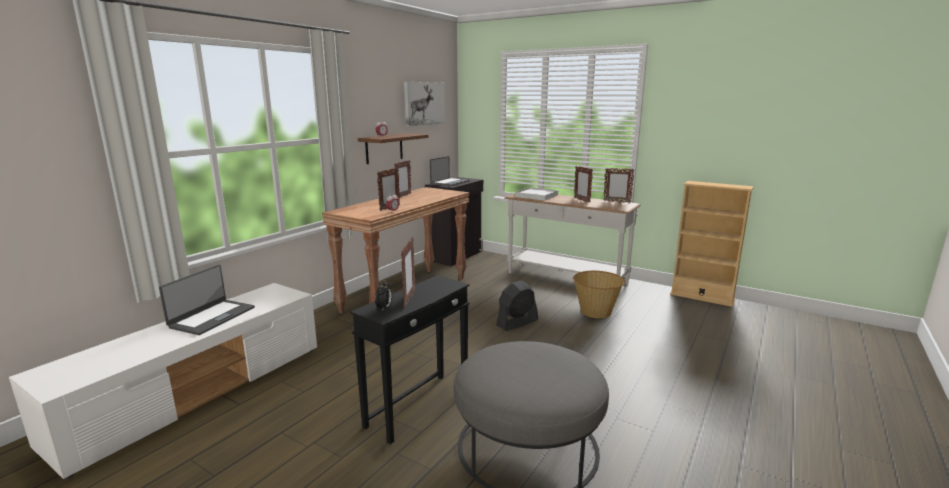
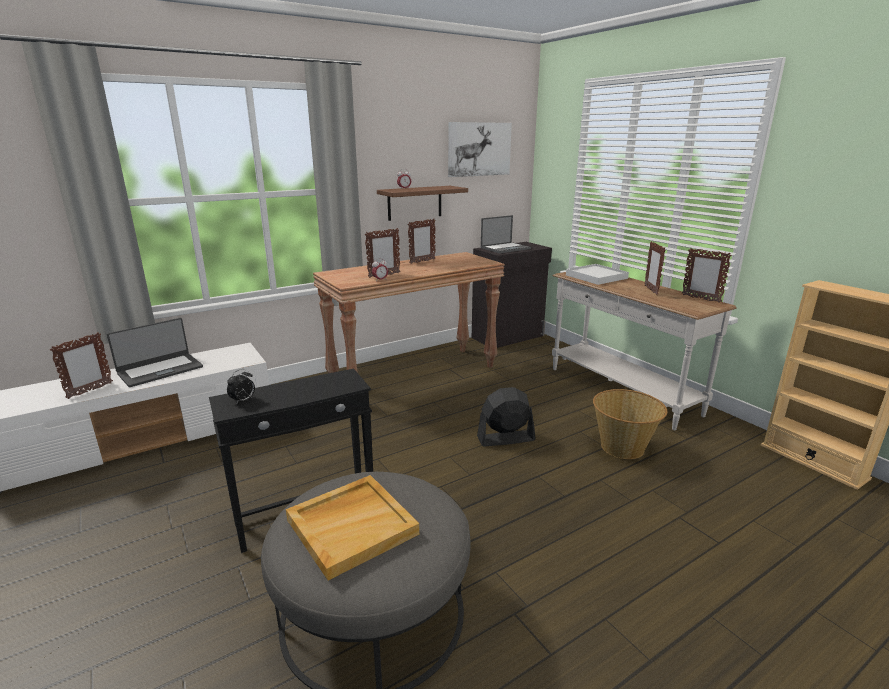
camera: 25 degrees right, 5 degrees up
(409, 299) = (281, 395): picture frame -> picture frame (89, 391)
(526, 373) = (352, 526): none -> beige tray

